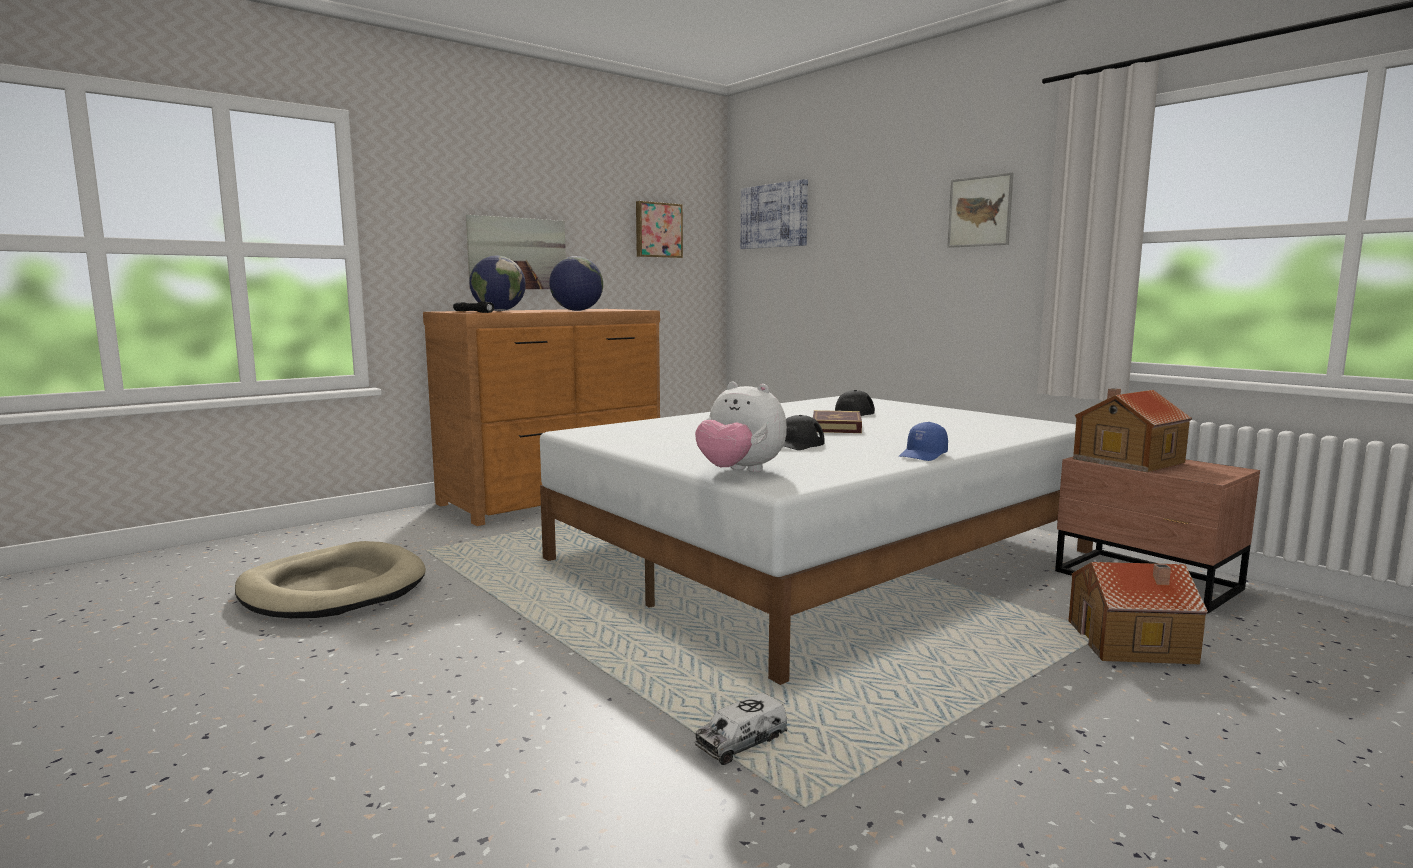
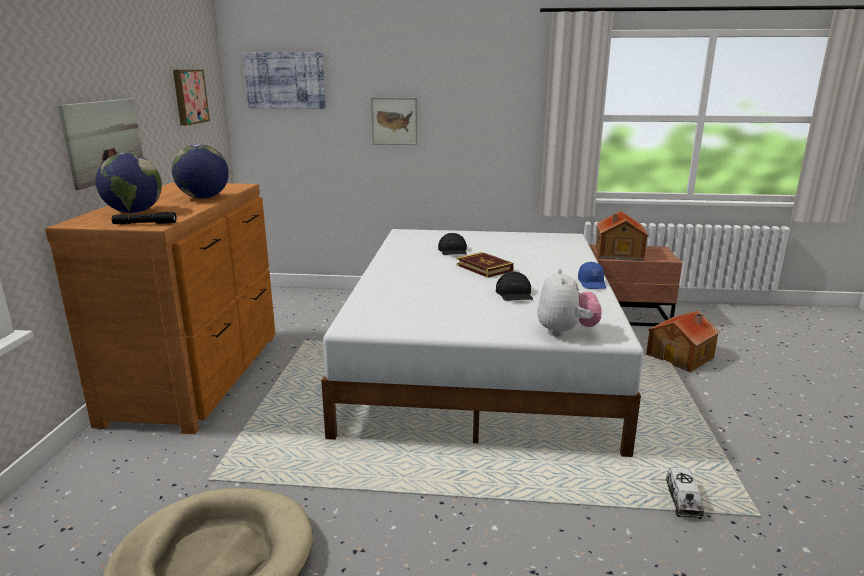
camera: 45 degrees left, 10 degrees up
(740, 472) = (565, 332): plush toy -> plush toy turned 75 degrees counterclockwise
(980, 211) = (486, 93): picture -> picture (394, 121)

